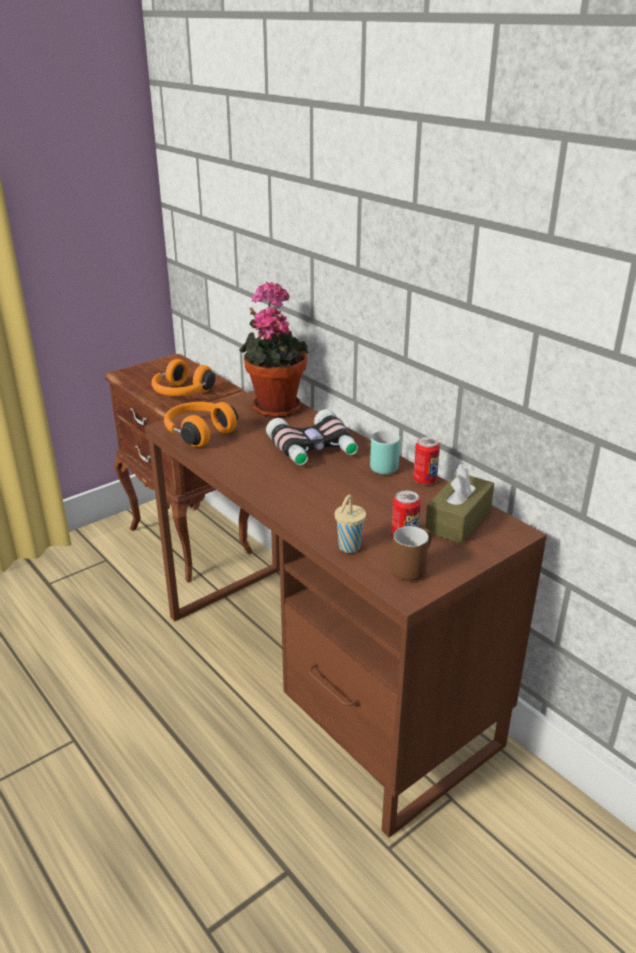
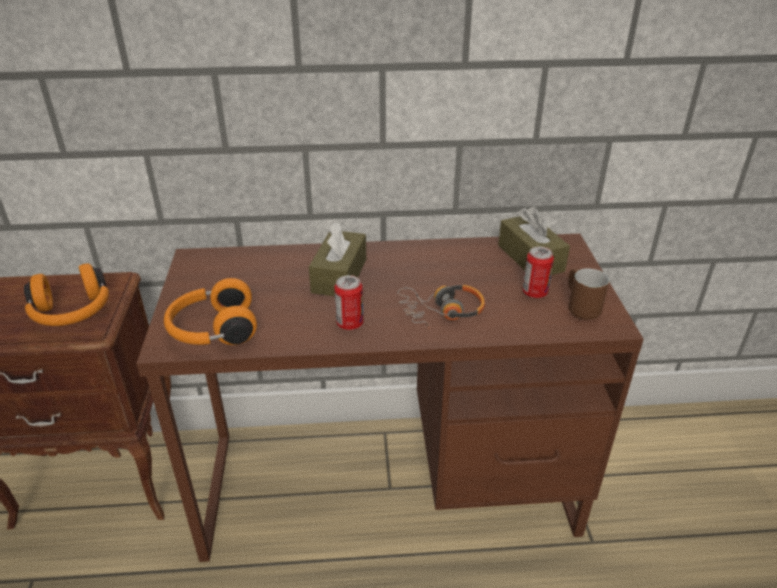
camera: 55 degrees left, 5 degrees up
(274, 406) = (226, 263): potted plant -> none
(313, 449) = (339, 275): binoculars -> brown tissue box
(321, 505) = (442, 312): none -> headphones
(348, 548) = (525, 326): beige cup -> none
(380, 465) = (409, 255): turquoise mug -> none
(424, 480) = (456, 246): can -> can (350, 324)

